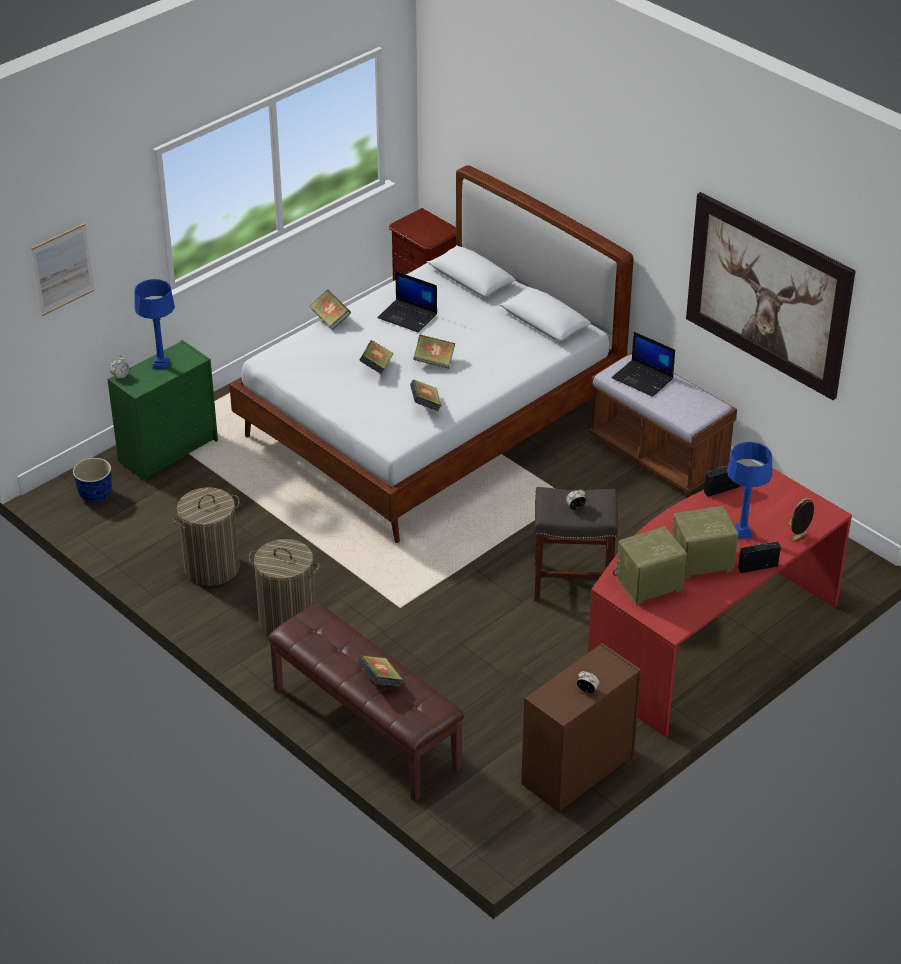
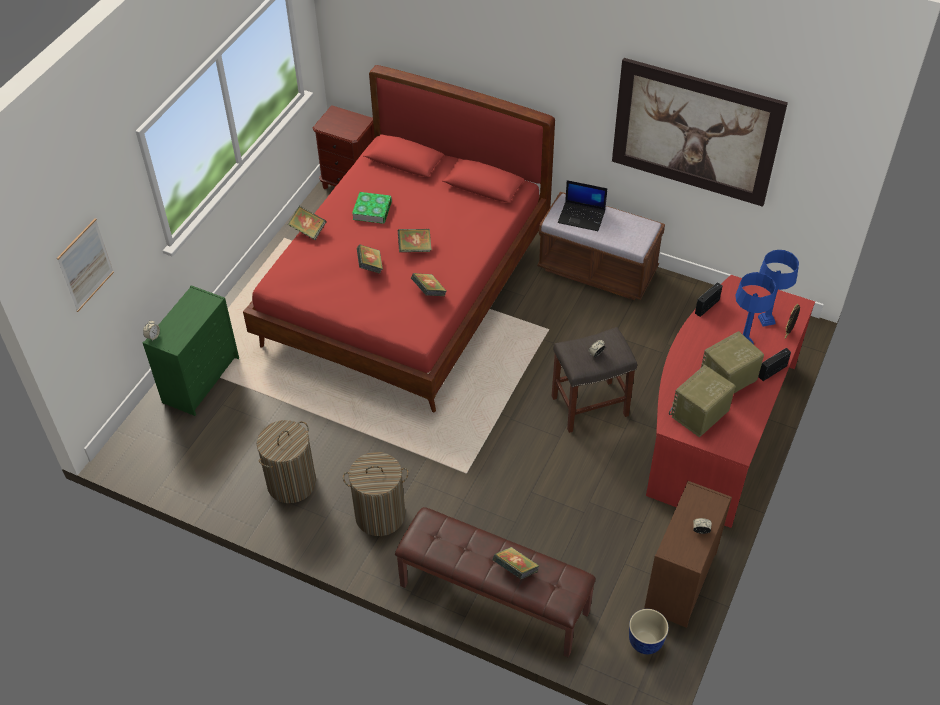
camera: 20 degrees left, 10 degrees up
(95, 495) = (156, 442): planter -> planter (645, 642)
(161, 364) = (184, 315): blue table lamp -> blue table lamp (766, 320)
(408, 316) = (372, 210): laptop -> book
(431, 422) = (407, 290): white bed -> red bed

